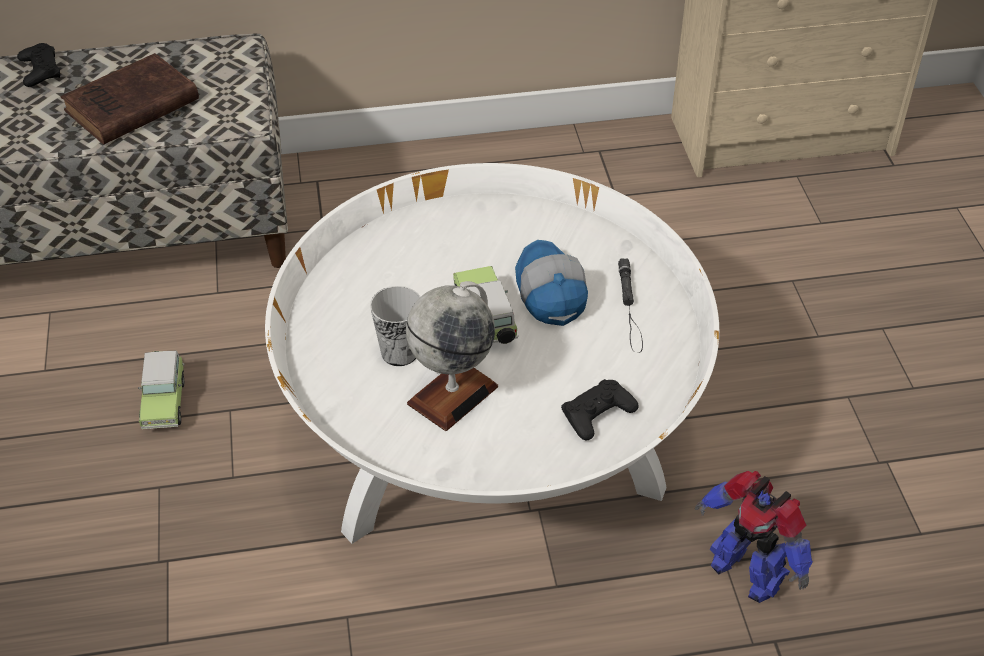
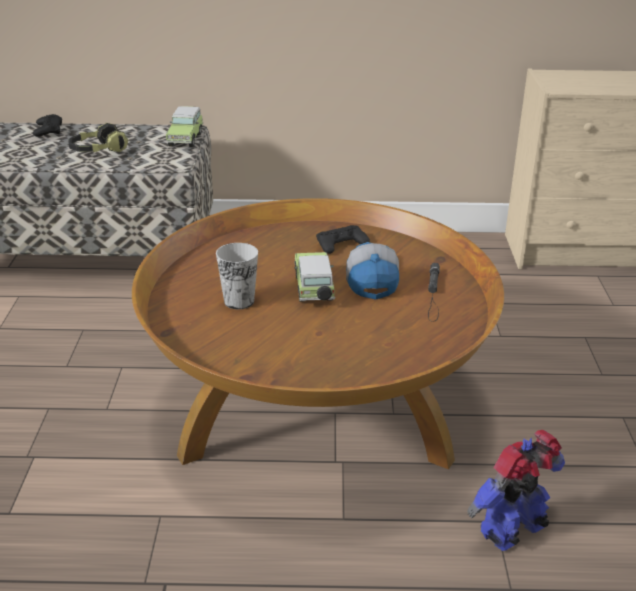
camera: 10 degrees right, 15 degrees down
(129, 107) = (98, 151): brown book -> headphones
(165, 401) = (76, 356): toy car -> toy car (186, 139)
(453, 394) = (272, 330): globe -> none
(491, 444) = (316, 413): white coffee table -> brown coffee table
(598, 414) = (388, 355): black game controller -> black game controller (341, 244)
(746, 571) = (514, 531): toy robot -> toy robot turned 90 degrees clockwise

